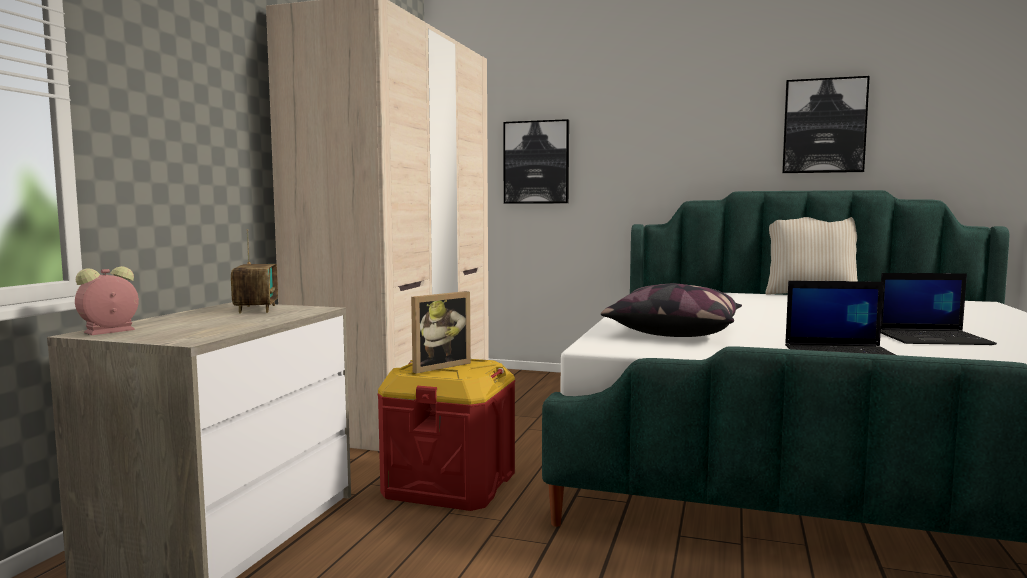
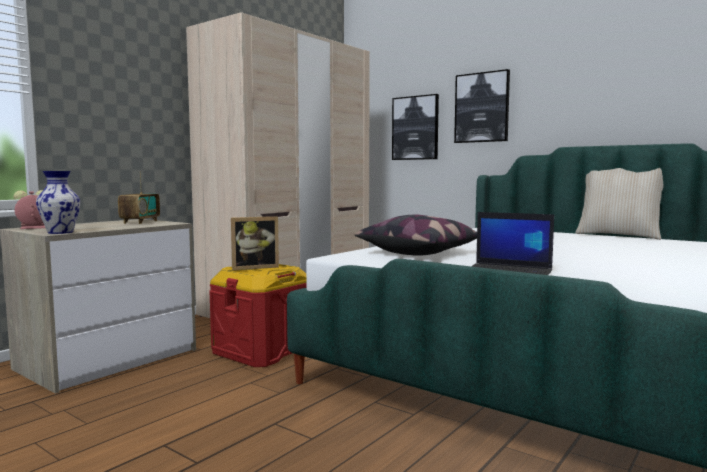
camera: 20 degrees right, 0 degrees up
(195, 338) = (61, 232): none -> vase
(824, 126) = (642, 88): picture -> picture (482, 107)
(934, 338) = (630, 268): laptop -> none

